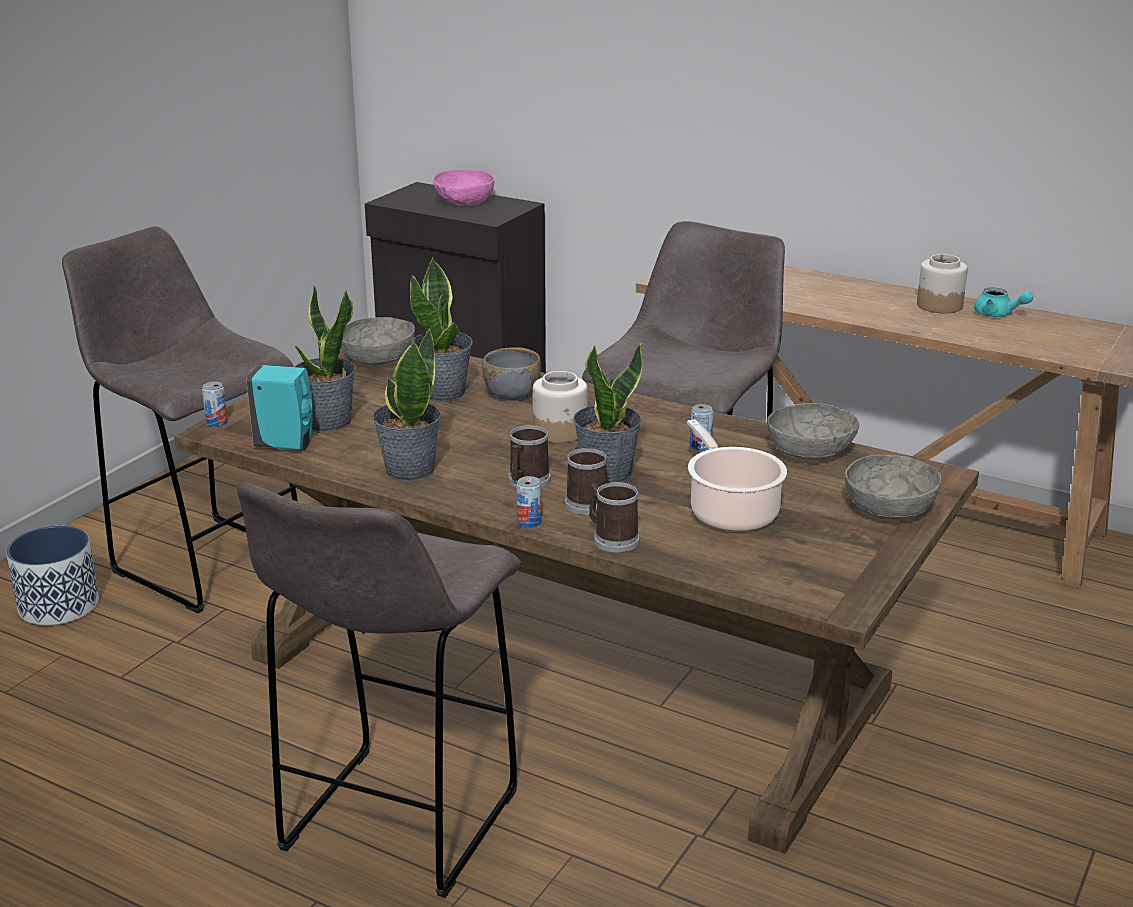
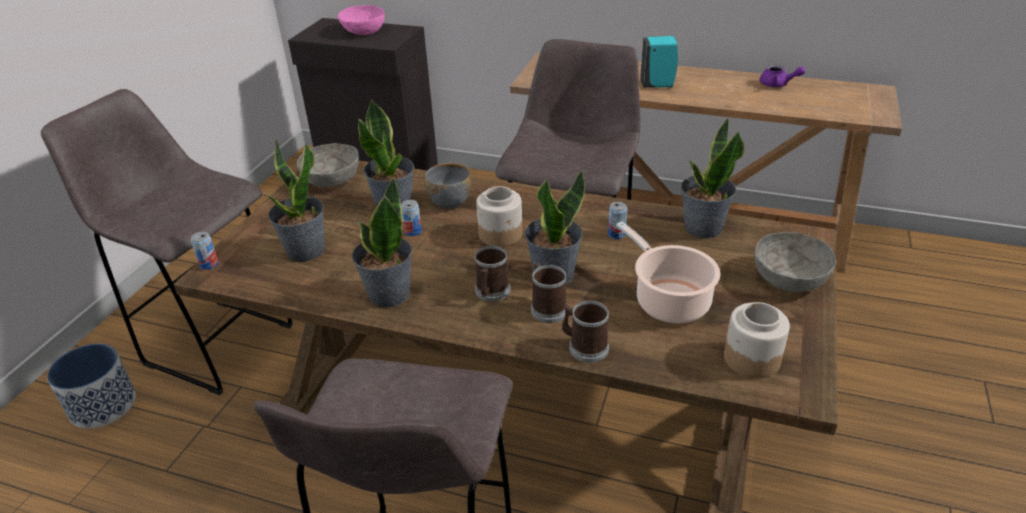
camera: 10 degrees left, 10 degrees up
(286, 445) = (276, 281): turquoise soap dispenser -> turquoise soap dispenser (658, 85)
(529, 522) = (508, 338): can -> can (413, 231)
(810, 452) = (702, 228): grey bowl -> potted plant
(939, 305) = (733, 81): jar -> jar (751, 359)
(998, 314) = (777, 84): turquoise teapot -> purple teapot

